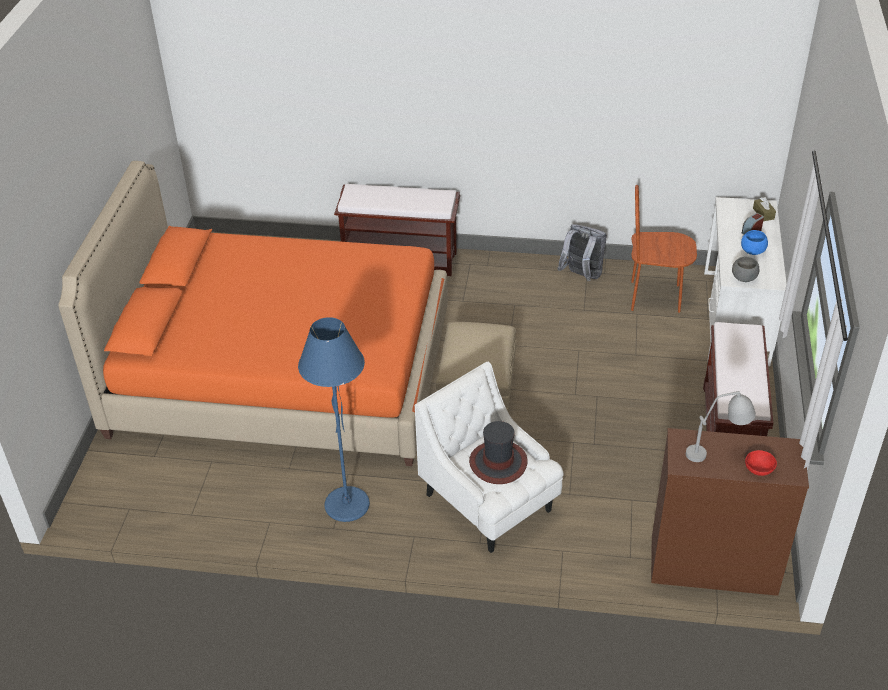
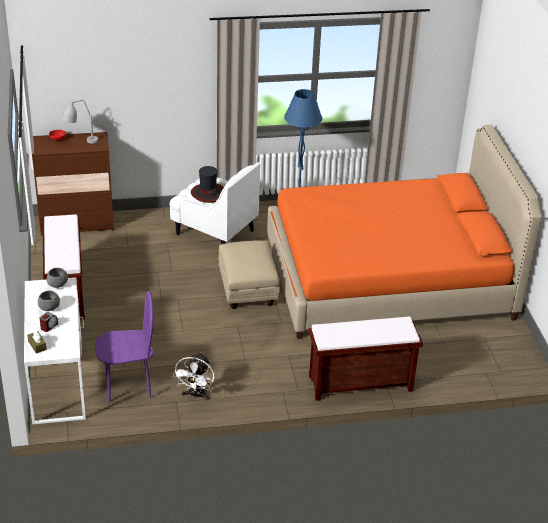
camera: 160 degrees right, 5 degrees down
(581, 276) = (196, 395): grey backpack -> white fan
(655, 297) = (128, 386): brown chair -> purple chair
(752, 251) = (49, 308): blue bowl -> grey bowl

